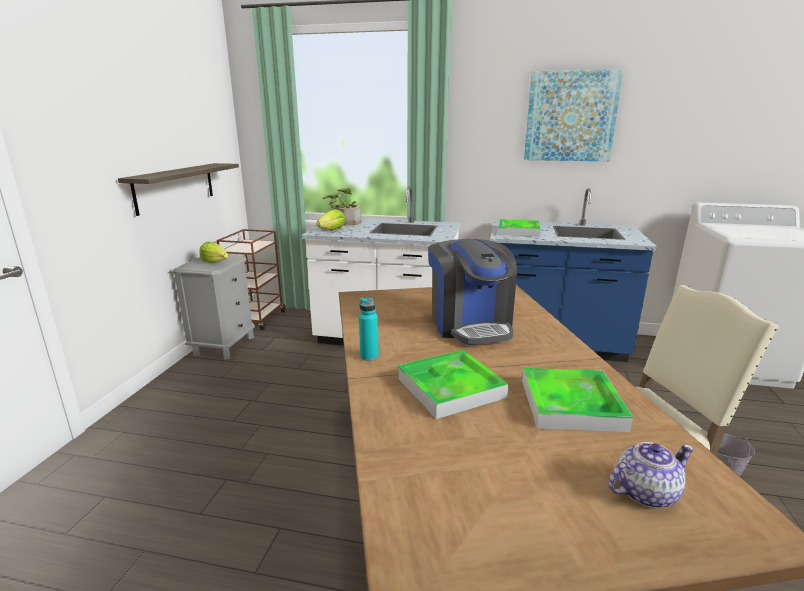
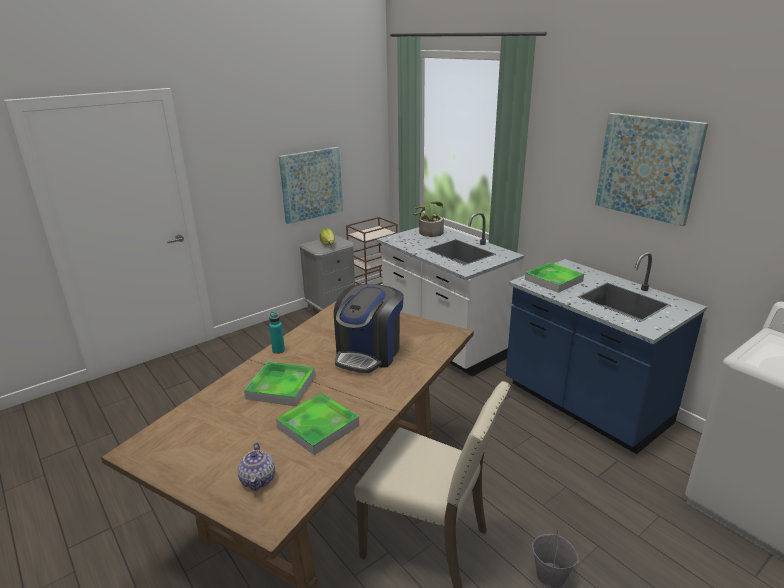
camera: 40 degrees right, 5 degrees up
(175, 187) = (311, 184): shelf -> picture
(332, 230) = (404, 239): lettuce -> none
(644, 492) = (258, 479): teapot -> teapot turned 60 degrees clockwise

